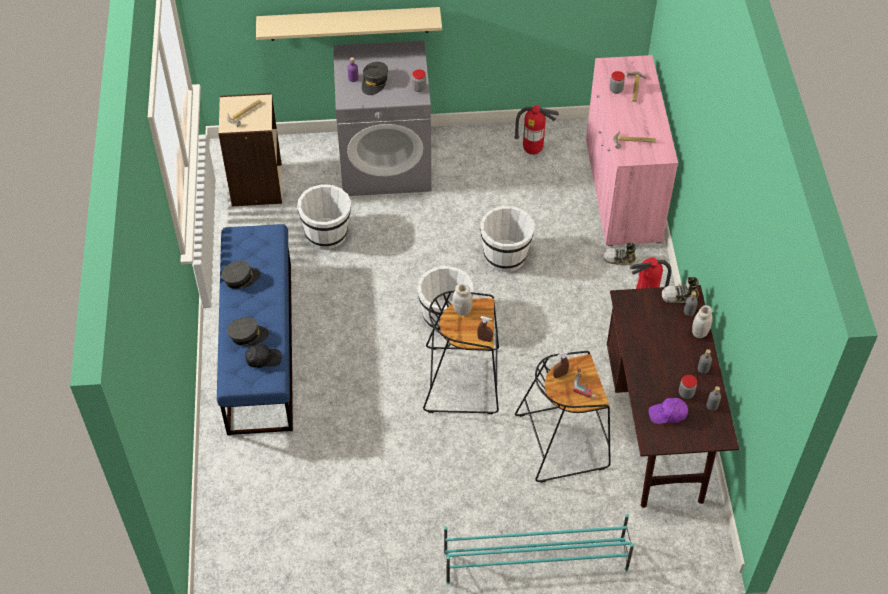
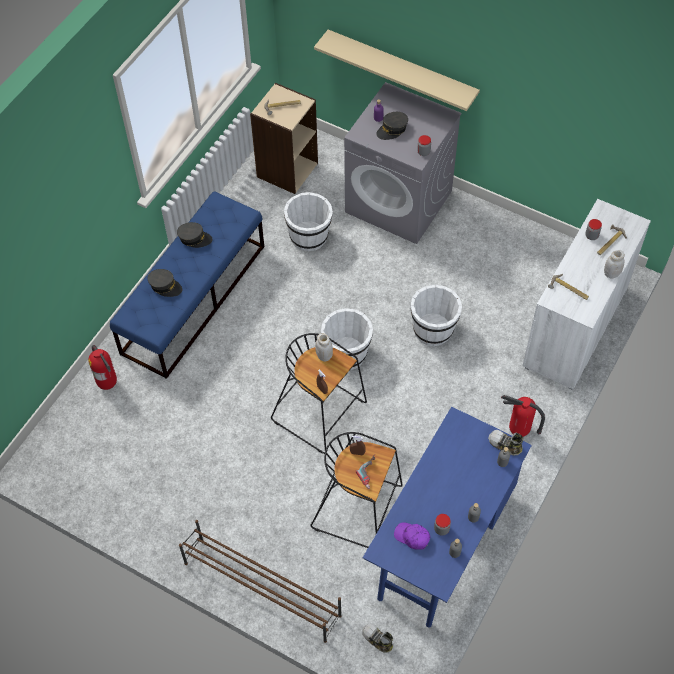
camera: 35 degrees right, 5 degrees up
(263, 359) = (161, 310): black cap -> none
(533, 150) = (527, 252): fire extinguisher -> fire extinguisher (108, 384)
(534, 561) = (261, 588): turquoise shoe rack -> brown shoe rack
(619, 259) = (525, 384): shoe -> shoe (377, 639)
(622, 191) = (575, 326): pink cabinet -> white cabinet
(658, 428) = (442, 544): brown desk -> blue desk
(699, 332) = (496, 485): white jar -> white jar (611, 273)

